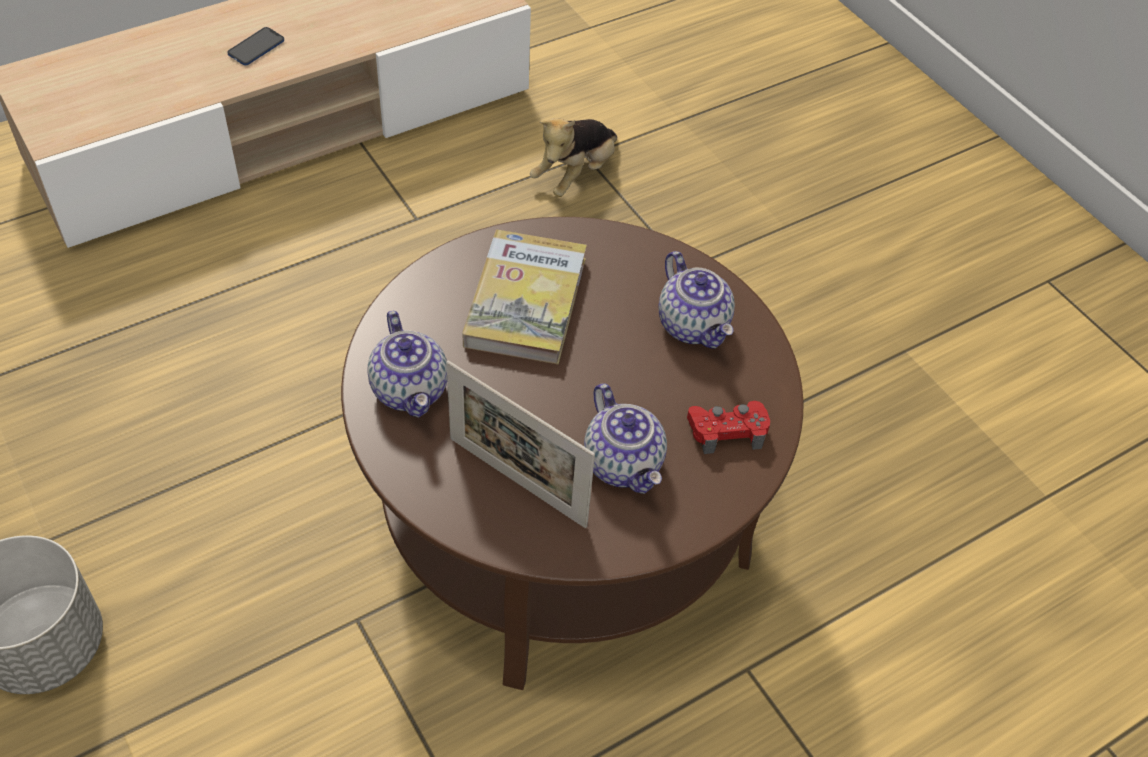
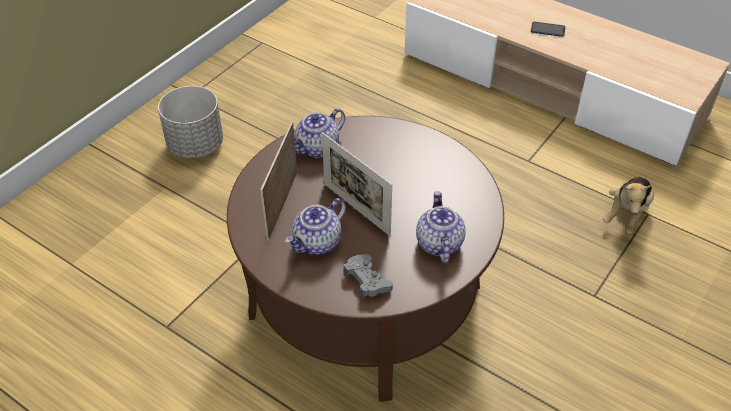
camera: 70 degrees right, 5 degrees down
(526, 301) = (406, 168): book -> none
(575, 175) = (626, 215): plush toy -> plush toy turned 75 degrees counterclockwise
(577, 391) = (356, 209): none -> picture frame
(694, 325) = (438, 243): teapot -> teapot turned 135 degrees clockwise
(727, 431) = (367, 280): red game controller -> grey game controller

